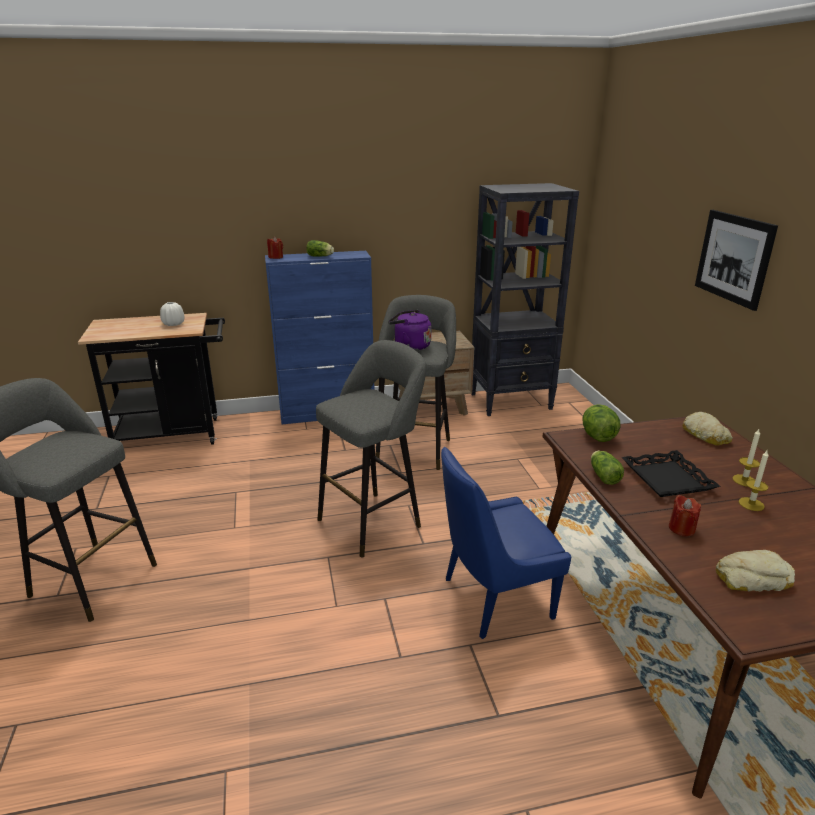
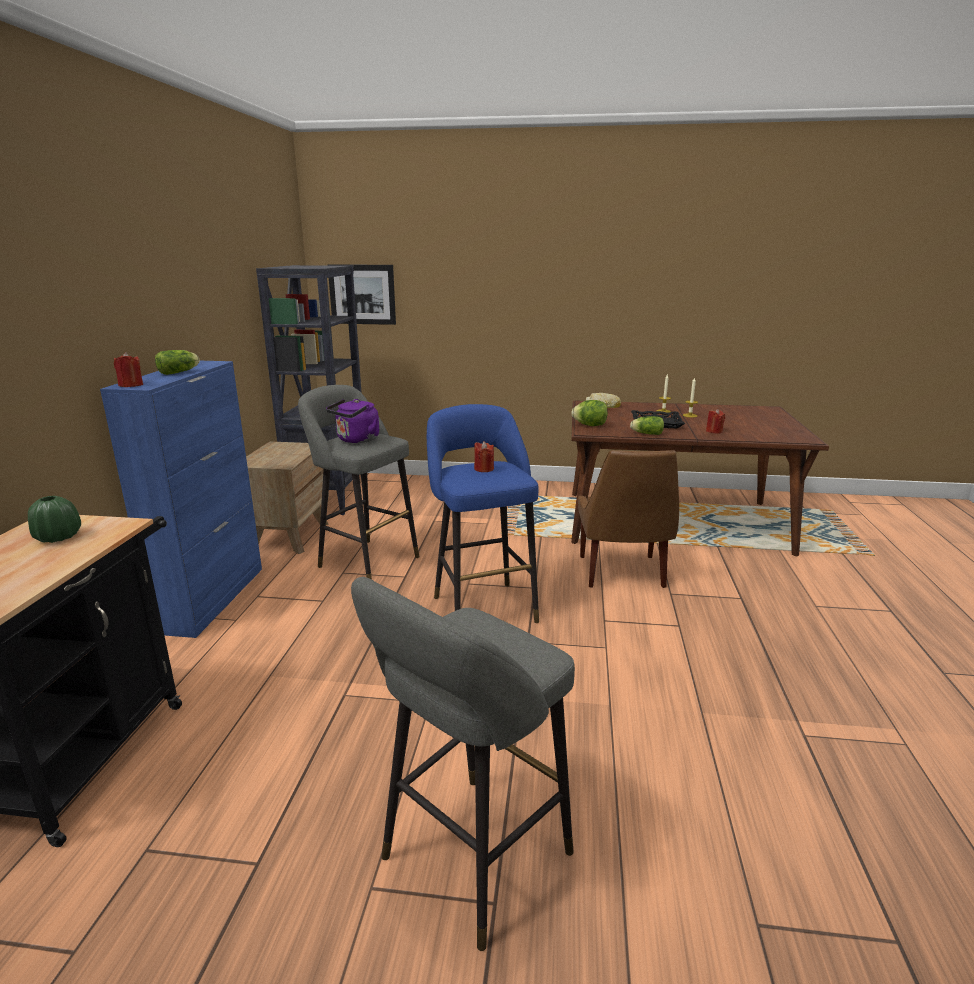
camera: 70 degrees left, 5 degrees down
(173, 324) = (58, 537): white vase -> green vase
(369, 402) = (484, 469): none -> red candle
(374, 521) = (482, 606): grey stool -> blue stool
(493, 599) = (621, 573): blue chair -> brown chair
(734, 258) = (525, 294): picture -> picture (362, 294)
(751, 578) = (762, 430): bread -> none

